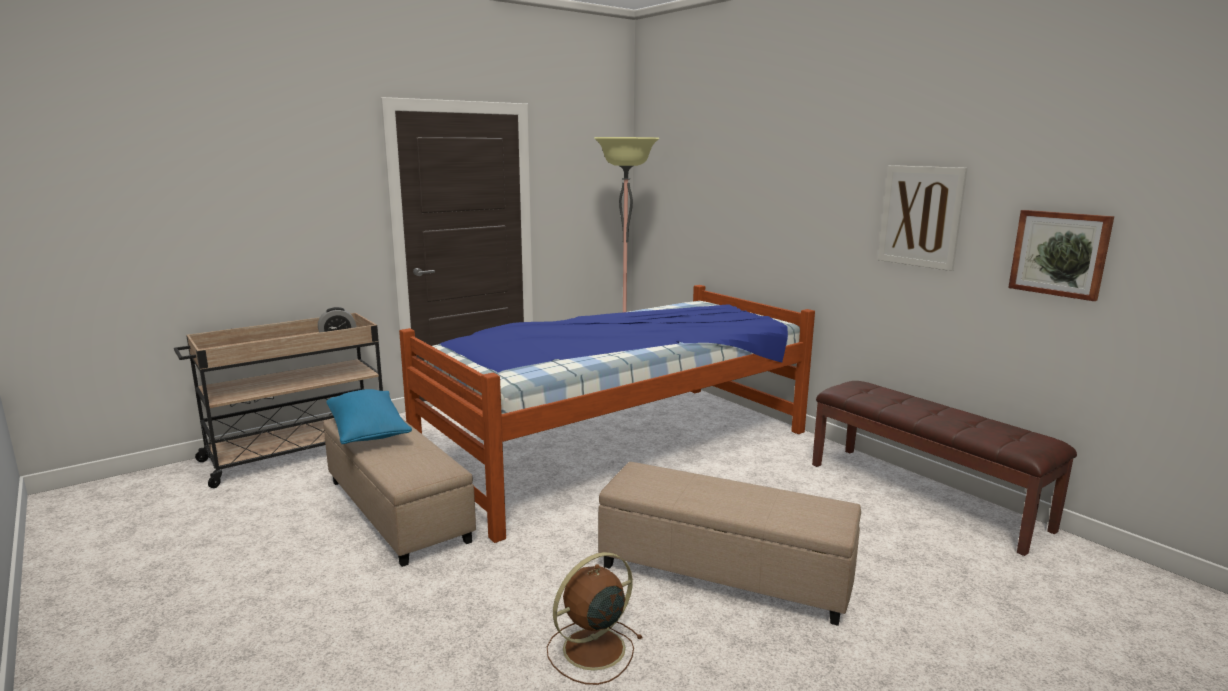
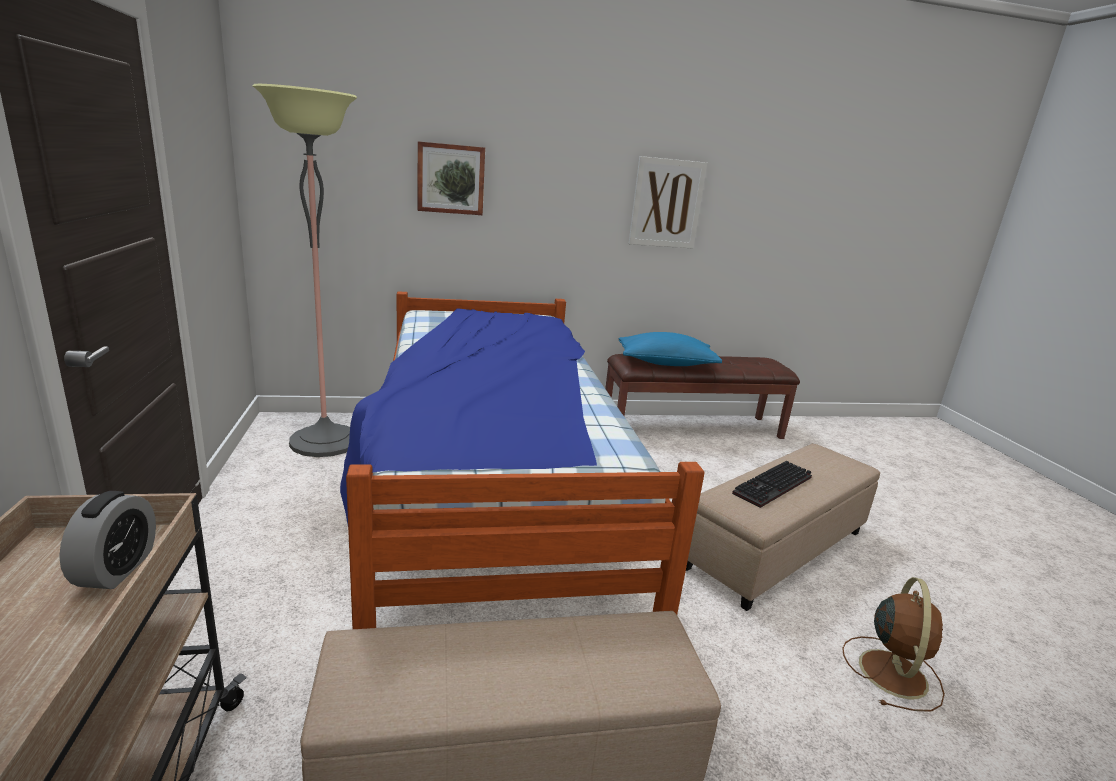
camera: 65 degrees left, 5 degrees up
(368, 432) = (440, 681): blue pillow -> blue pillow (666, 363)
(591, 650) = (892, 671): brown fan -> brown fan turned 150 degrees counterclockwise
(699, 488) = (774, 487): none -> keyboard
(1060, 253) = (766, 229): picture -> picture (450, 179)

